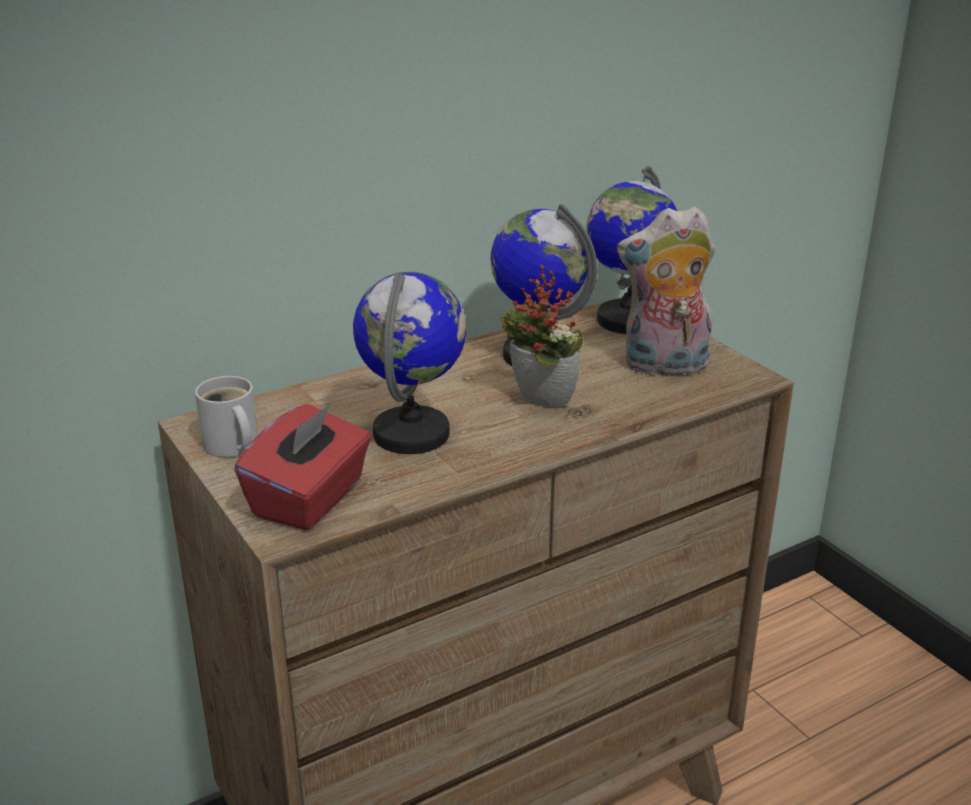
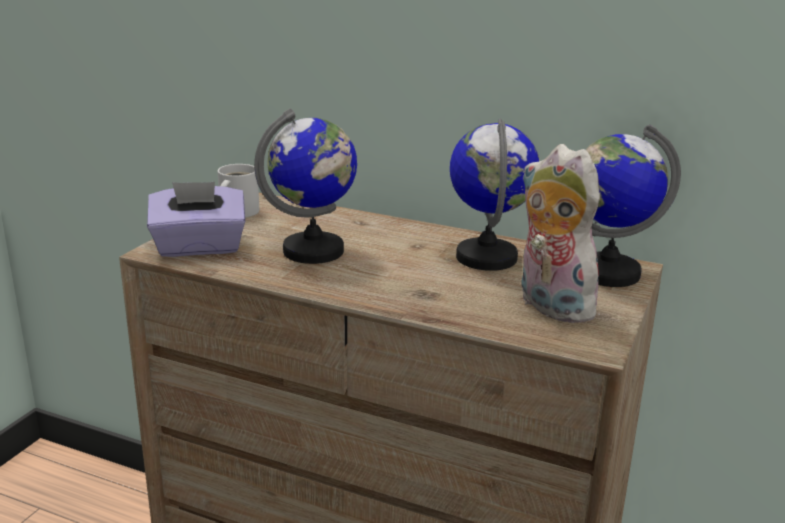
camera: 55 degrees right, 5 degrees down
(310, 499) = (199, 247): red tissue box -> purple tissue box
(538, 403) = (413, 277): potted plant -> none

